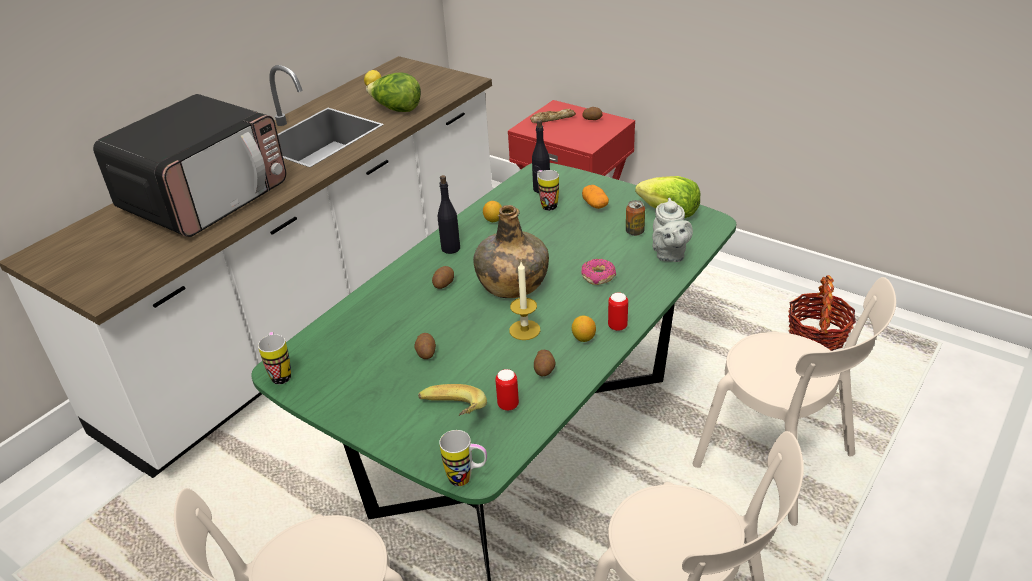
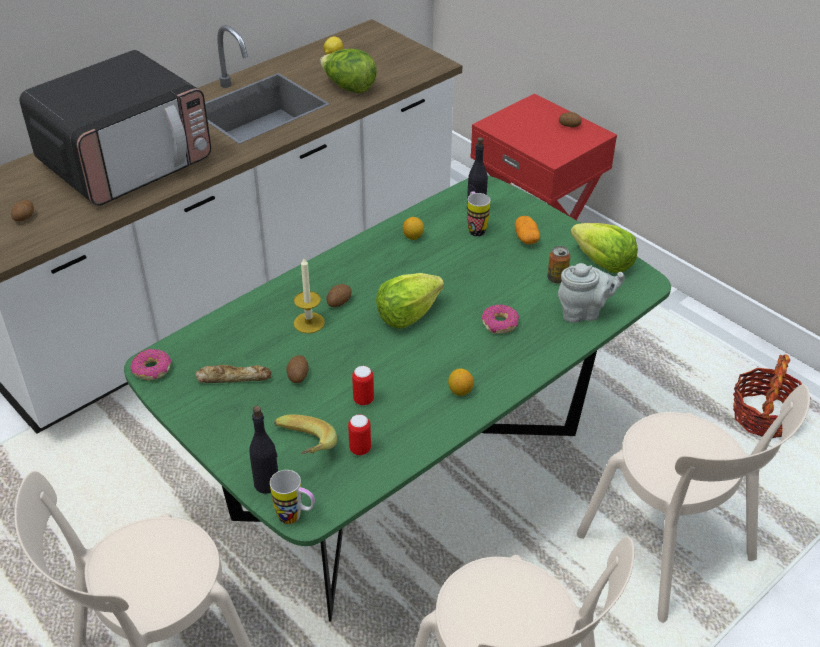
camera: 10 degrees right, 5 degrees up
(281, 373) = (152, 370): mug -> donut
(451, 248) = (359, 262): black bottle -> black bottle (267, 483)
(511, 283) = (407, 314): green bottle -> lettuce
(524, 330) = (403, 370): candle -> candle (309, 323)
(544, 370) = (409, 418): potato -> potato (25, 217)
(552, 119) = (525, 118): bread -> bread (233, 377)
(617, 326) = (499, 385): can -> can (363, 400)
(669, 254) = (583, 312): grey teapot -> grey teapot turned 105 degrees counterclockwise

